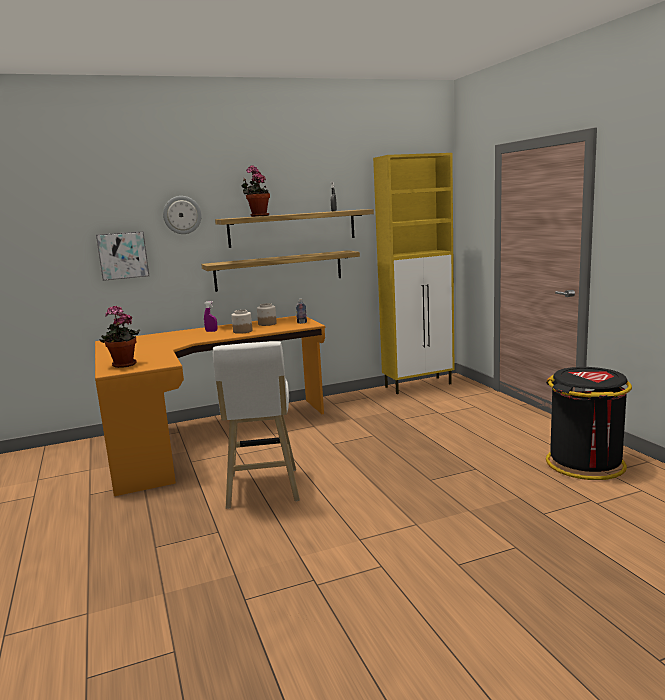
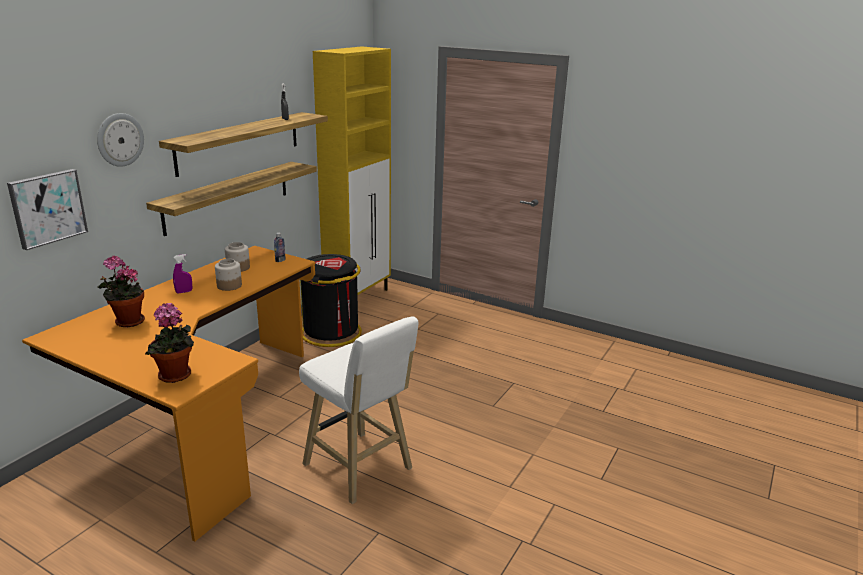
camera: 40 degrees left, 10 degrees up
(258, 216) = (216, 134): potted plant -> potted plant (127, 322)
(585, 464) = (581, 355): black trash can -> black trash can (331, 333)

